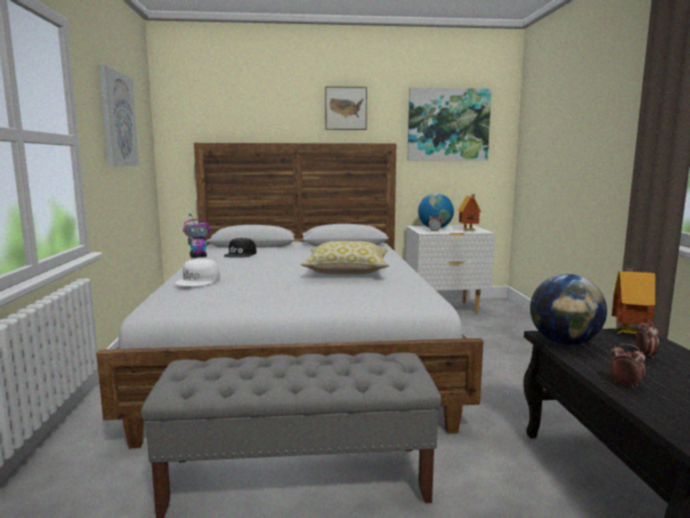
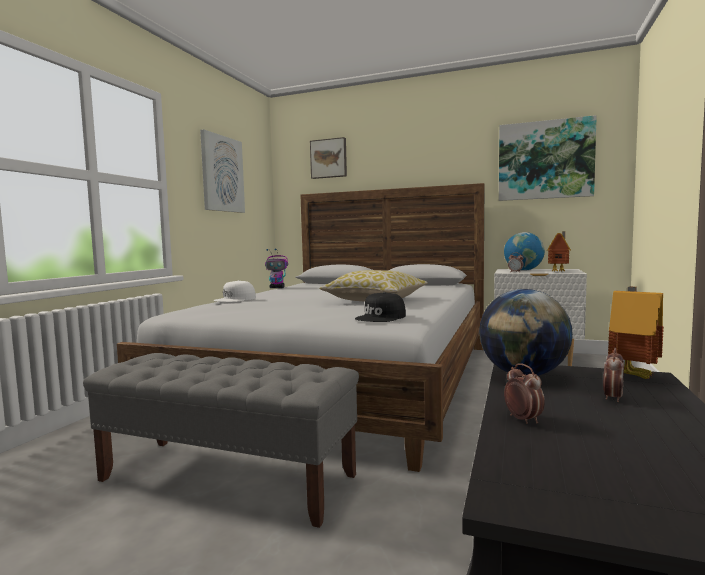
camera: 25 degrees right, 5 degrees down
(241, 254) = (313, 287): black cap -> black cap (381, 317)
(345, 108) = (434, 153): picture -> picture (329, 158)

